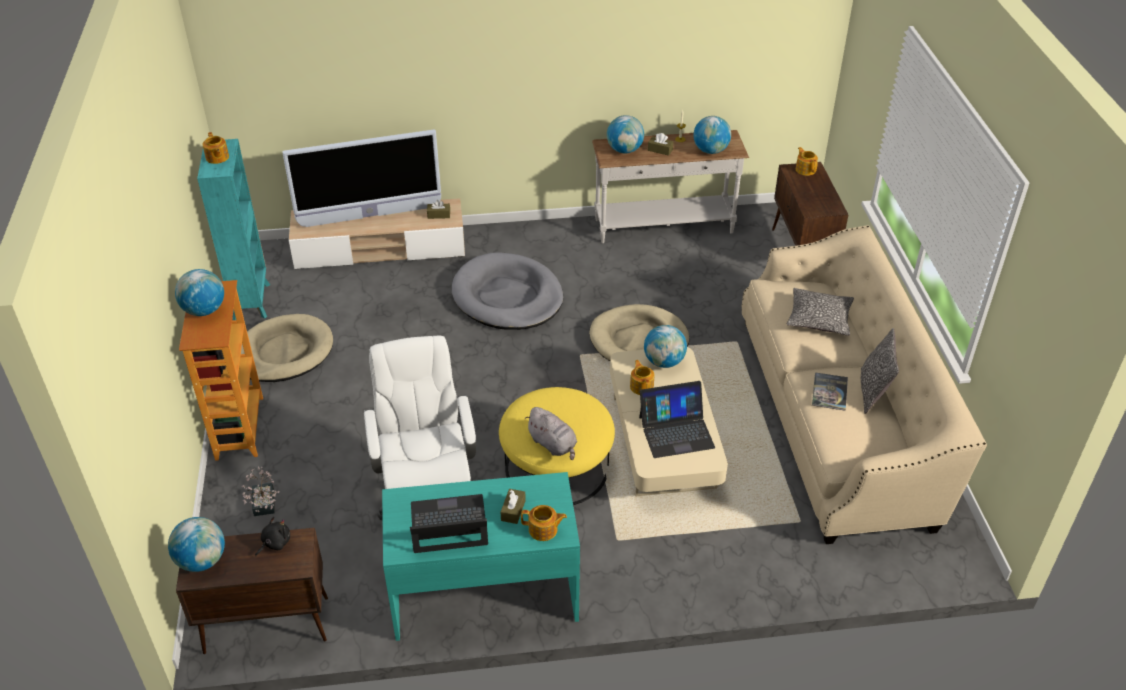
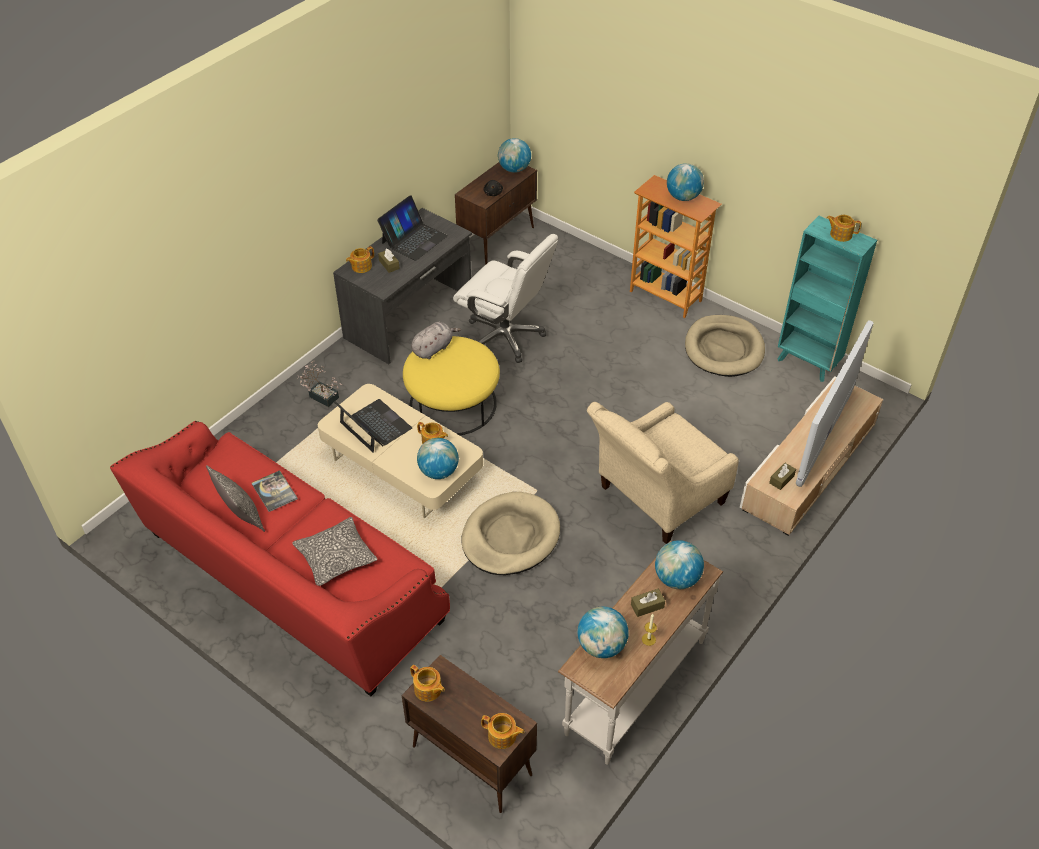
camera: 135 degrees right, 5 degrees up
(263, 506) = (583, 275): potted plant -> potted plant (321, 395)
(484, 593) = (409, 317): turquoise desk -> grey desk
(508, 296) = (655, 499): grey dog bed -> beige armchair
(553, 444) = (433, 348): grey plush toy -> grey plush toy turned 135 degrees clockwise
(676, 431) = (374, 426): laptop -> laptop turned 105 degrees clockwise
(829, 207) = (428, 690): none -> teapot
(836, 418) = (291, 579): beige sofa -> red sofa

